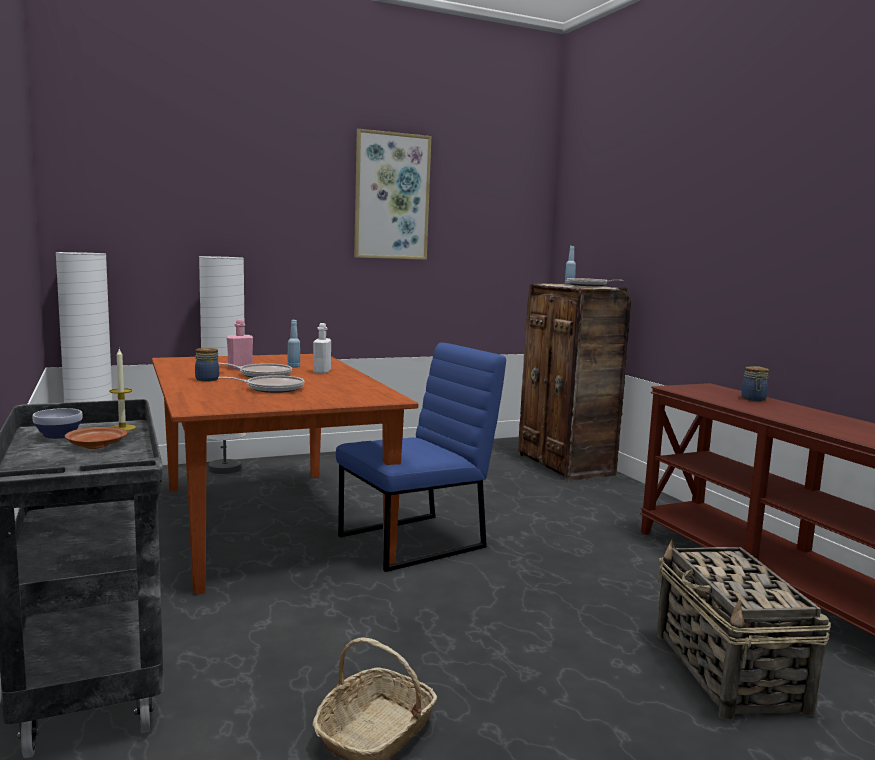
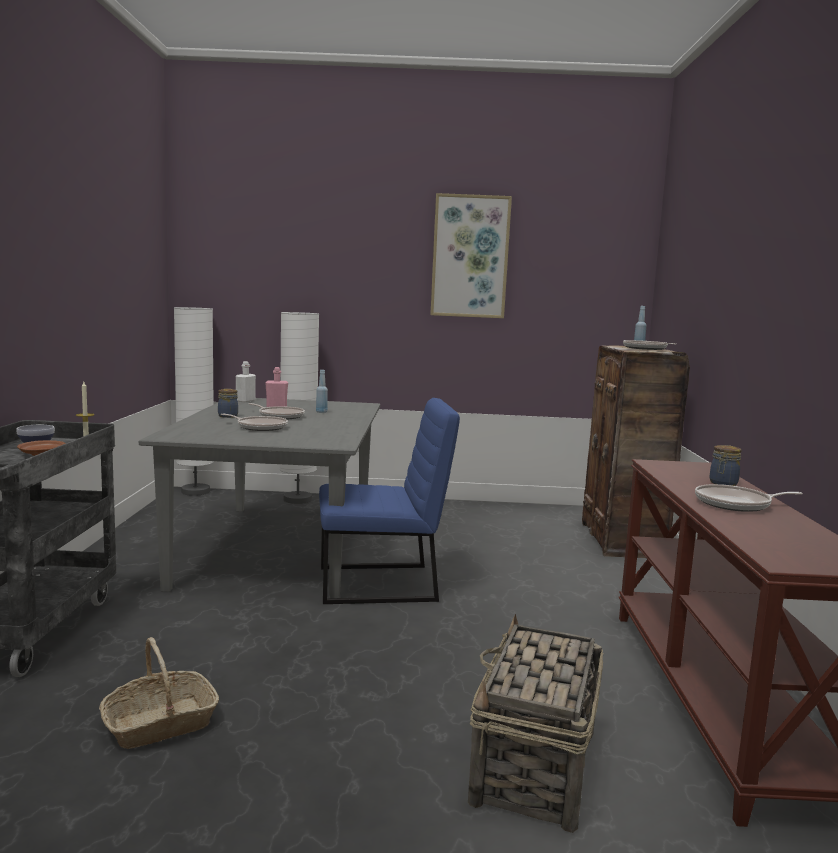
camera: 25 degrees right, 0 degrees up
(267, 522) = (278, 547): brown dining table -> grey dining table
(322, 371) = (335, 417): white bottle -> white bottle (245, 401)
(798, 414) = (736, 504): none -> frying pan

